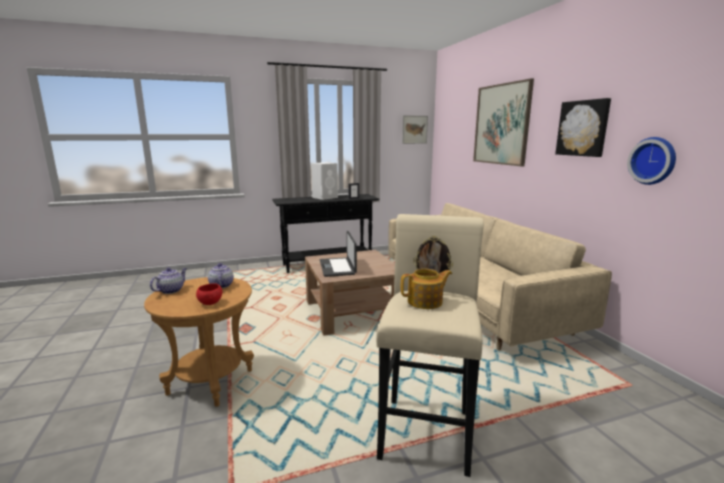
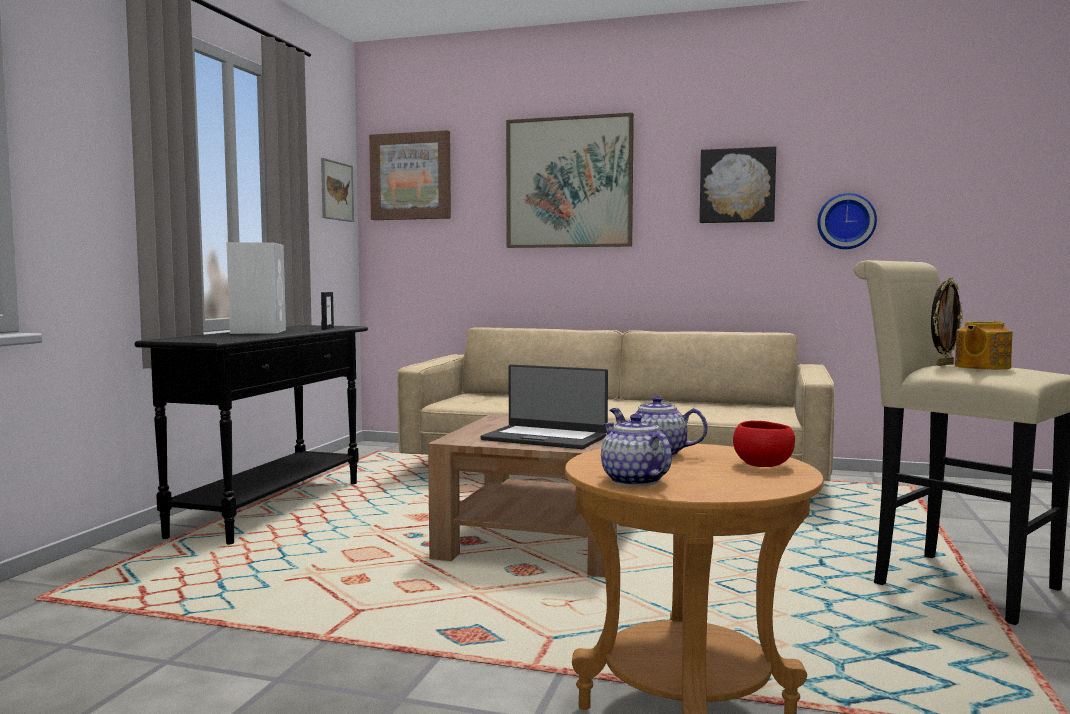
camera: 55 degrees left, 10 degrees down
(426, 302) = (981, 367): teapot -> teapot turned 150 degrees counterclockwise
(448, 120) = (411, 176): none -> picture

